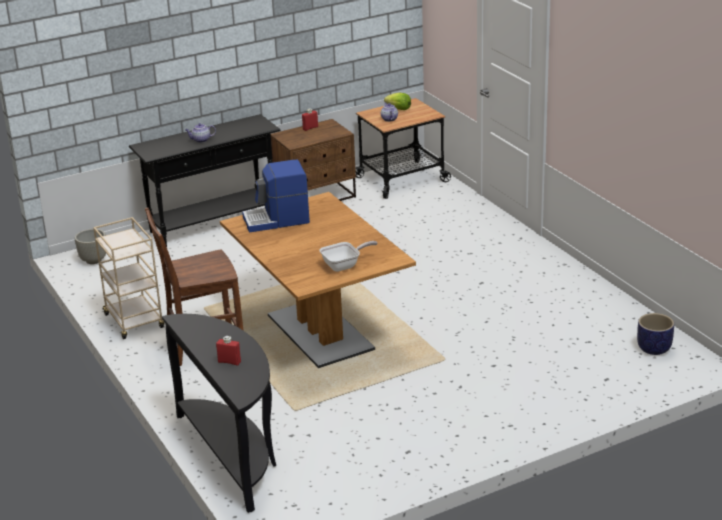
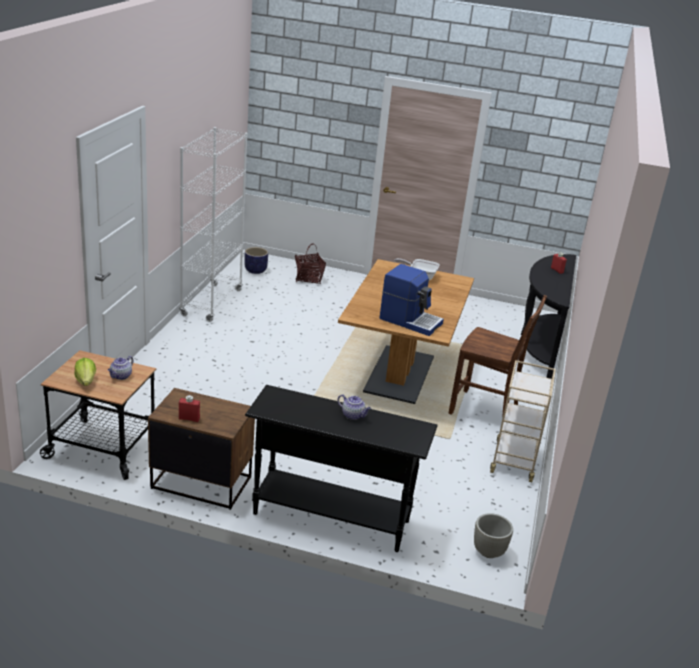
camera: 140 degrees left, 0 degrees up
(591, 291) = (211, 303): none -> white bookcase
(594, 377) = (308, 278): none -> basket

